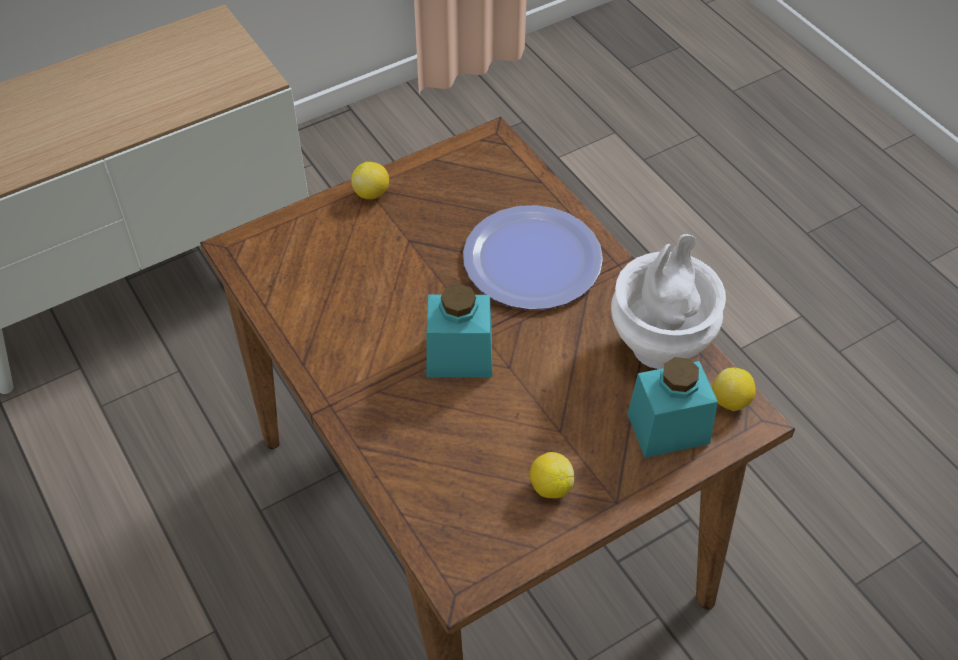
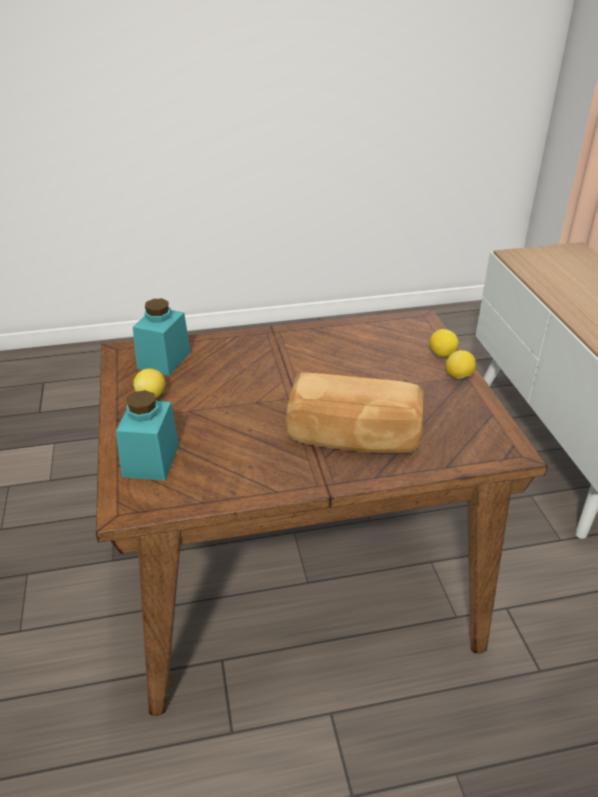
camera: 110 degrees right, 15 degrees down
(459, 356) = (279, 383): turquoise jar -> turquoise jar (164, 360)
(532, 260) = (353, 437): plate -> bread
(660, 346) = (226, 480): white vase -> none
(730, 401) = (147, 502): lemon -> lemon (441, 355)

